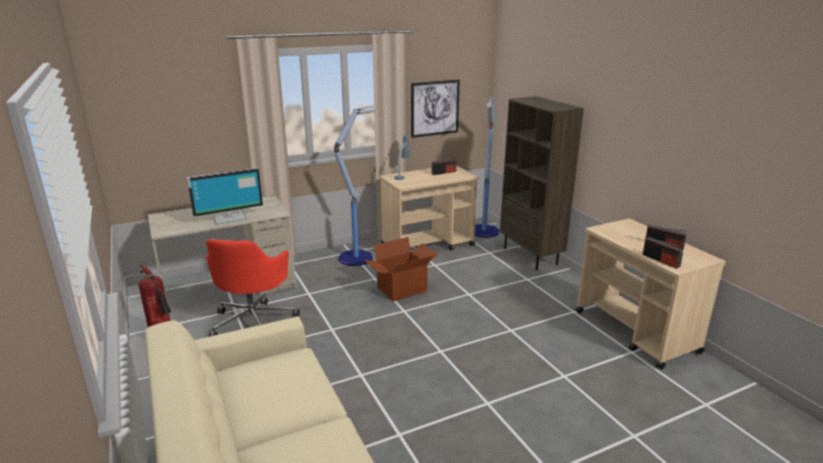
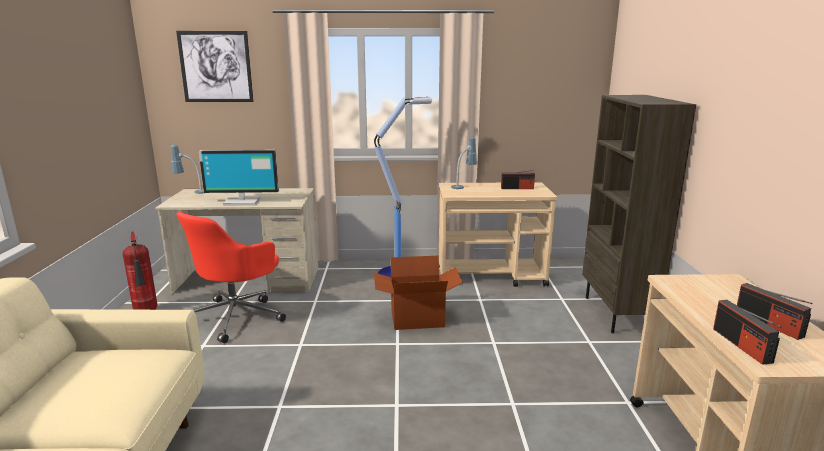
camera: 25 degrees right, 5 degrees down
(163, 217) = (191, 192): none -> table lamp
(435, 108) = (523, 110): picture -> picture (216, 67)
(484, 231) = (574, 273): floor lamp -> none

